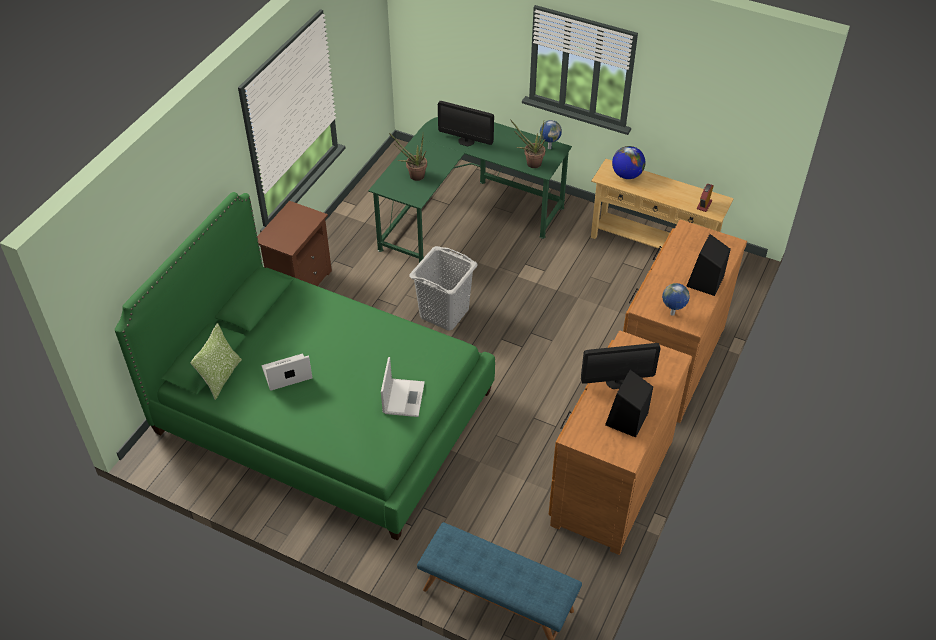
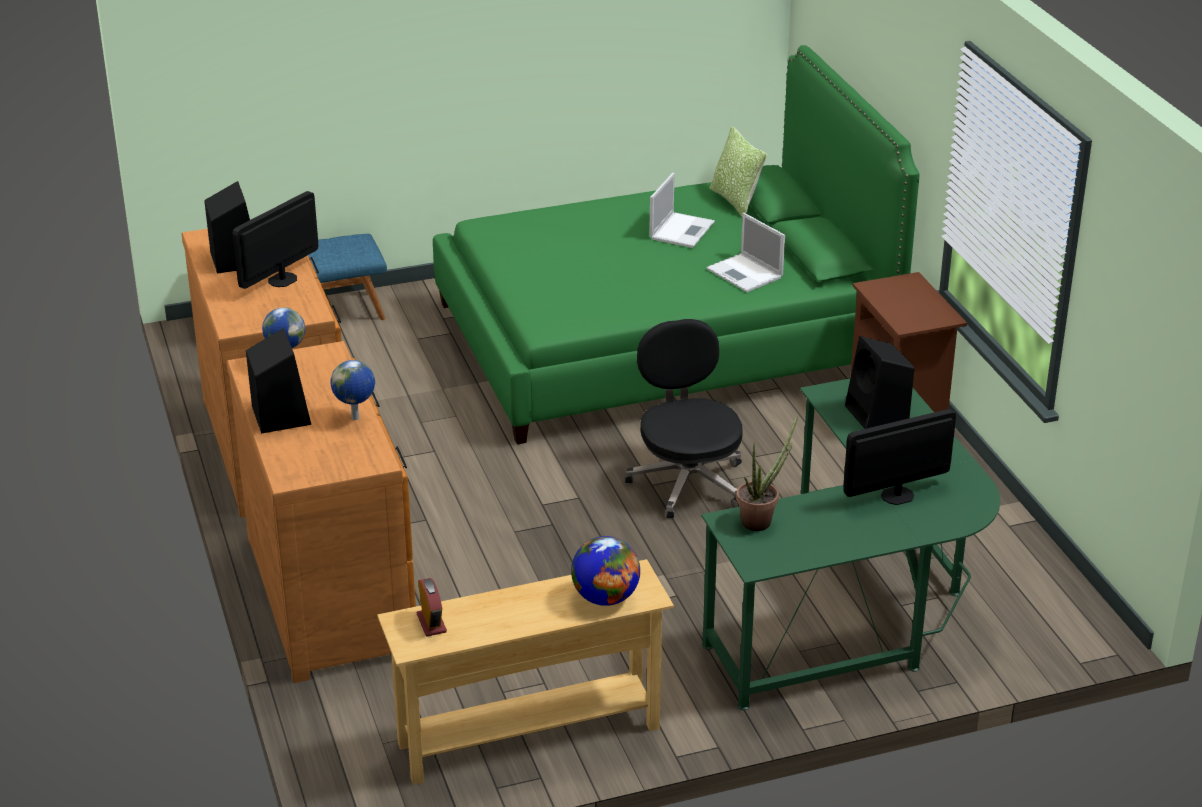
camera: 135 degrees right, 15 degrees down
(403, 397) = (539, 272): laptop -> laptop (745, 274)
(413, 176) = (878, 414): potted plant -> black speaker
(444, 313) = (687, 481): grey laundry basket -> black office chair
(549, 147) = (772, 558): globe -> globe (356, 418)

